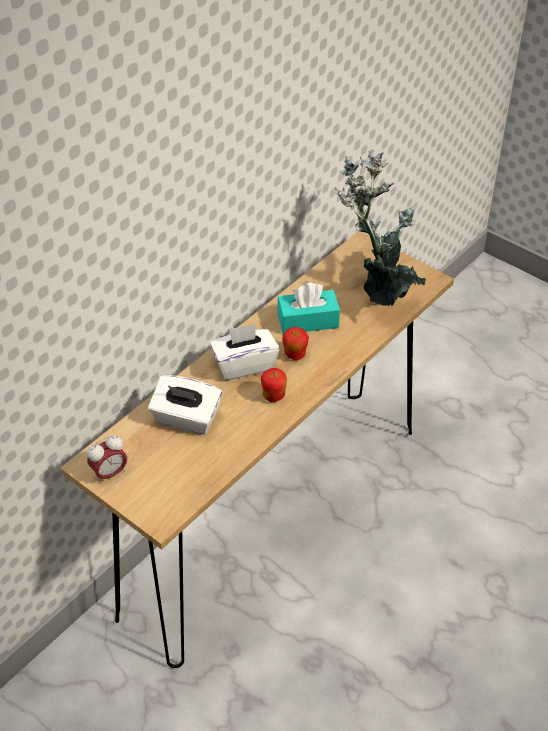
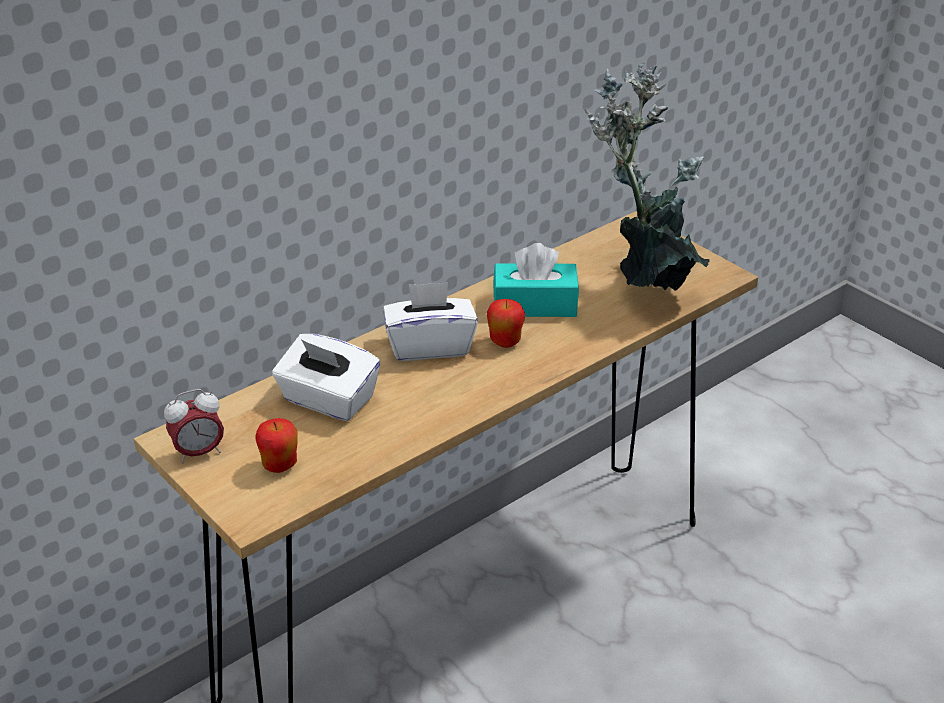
camera: 10 degrees right, 10 degrees down
(273, 397) = (460, 387): apple -> apple (279, 466)

